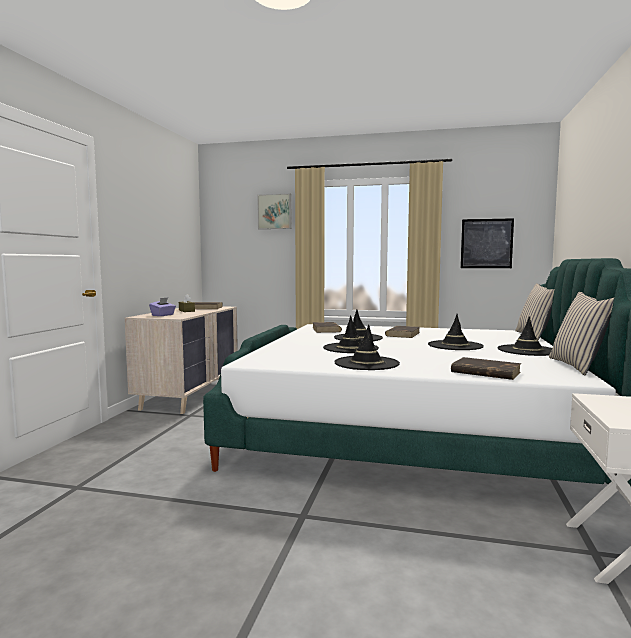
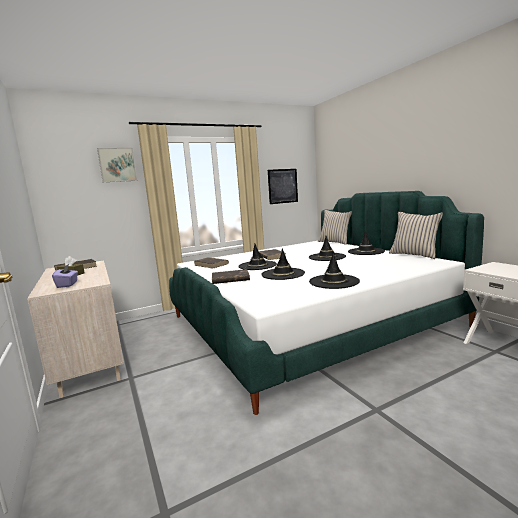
camera: 40 degrees left, 5 degrees up
(485, 372) = (401, 269): brown book -> brown book (230, 279)

